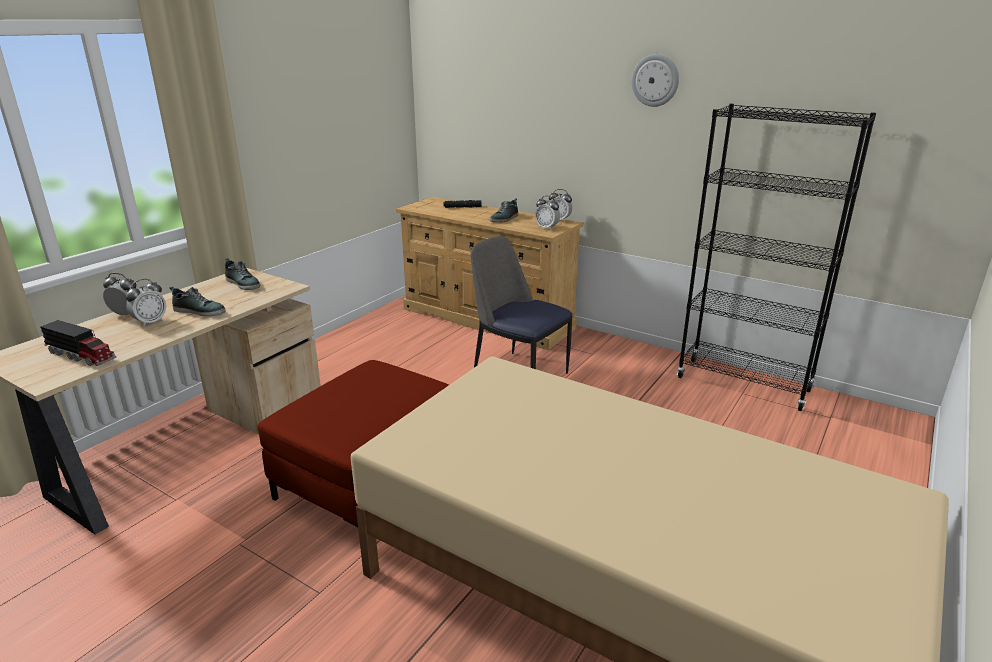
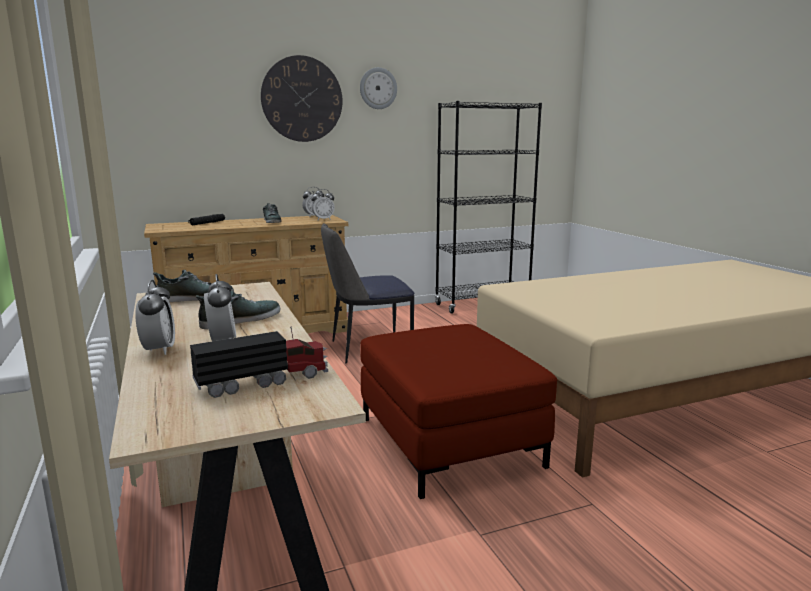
camera: 55 degrees left, 10 degrees down
(126, 314) = (159, 350): alarm clock -> alarm clock turned 120 degrees clockwise
(568, 91) = (302, 99): none -> wall clock

